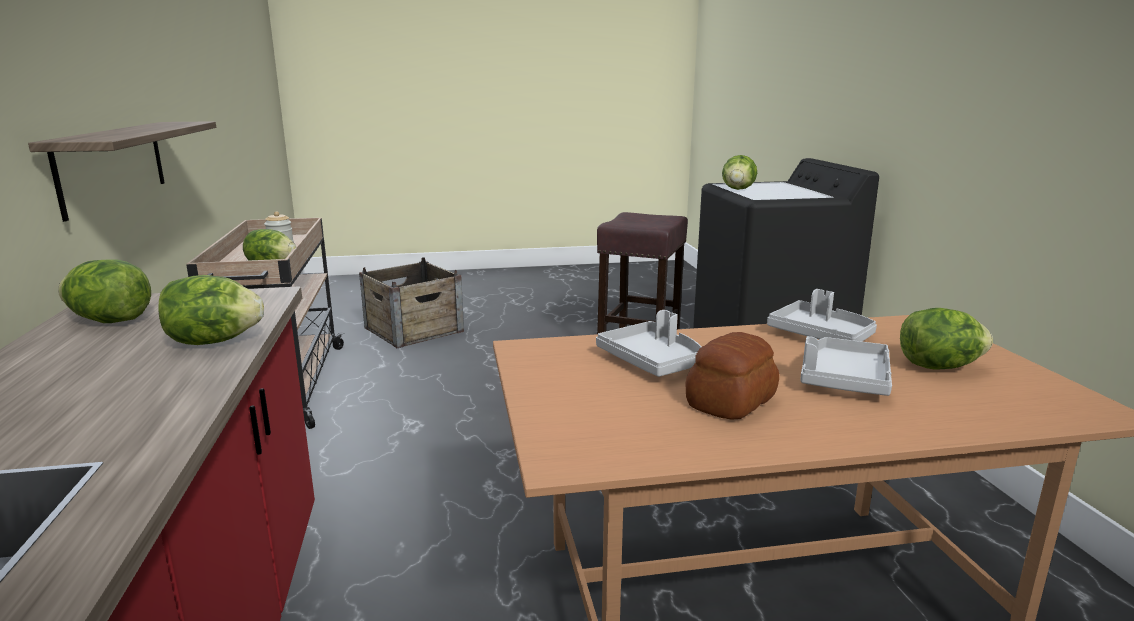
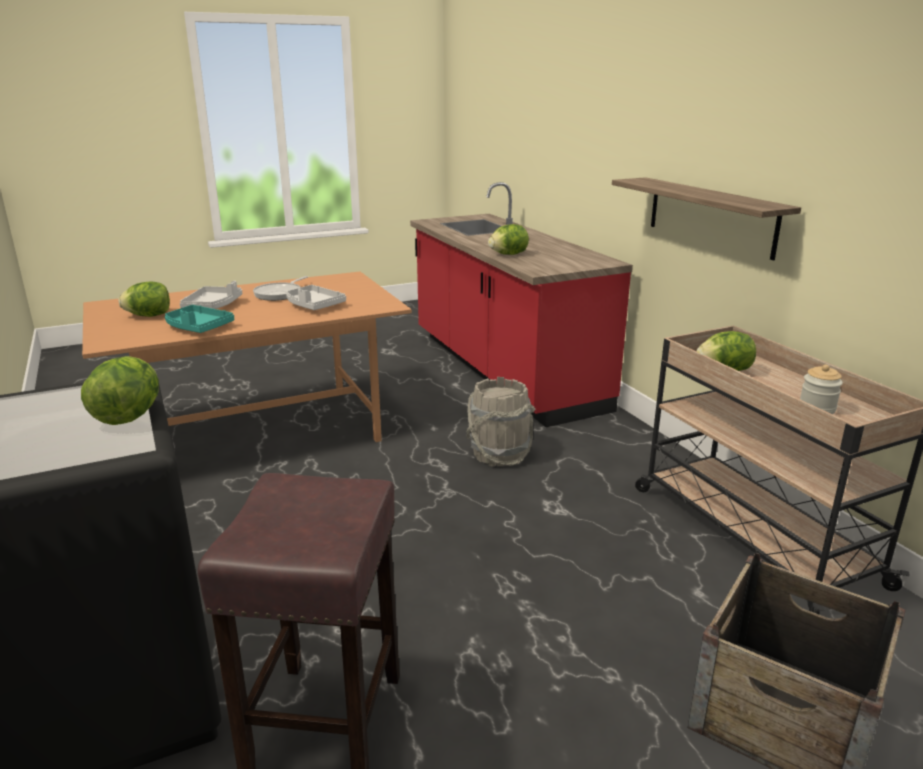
camera: 165 degrees right, 5 degrees up
(111, 321) = (577, 257): lettuce -> none
(405, 492) = (499, 454): none -> grey bucket
(729, 402) = (280, 294): bread -> frying pan
(821, 335) = (198, 327): grey tray -> turquoise tray

